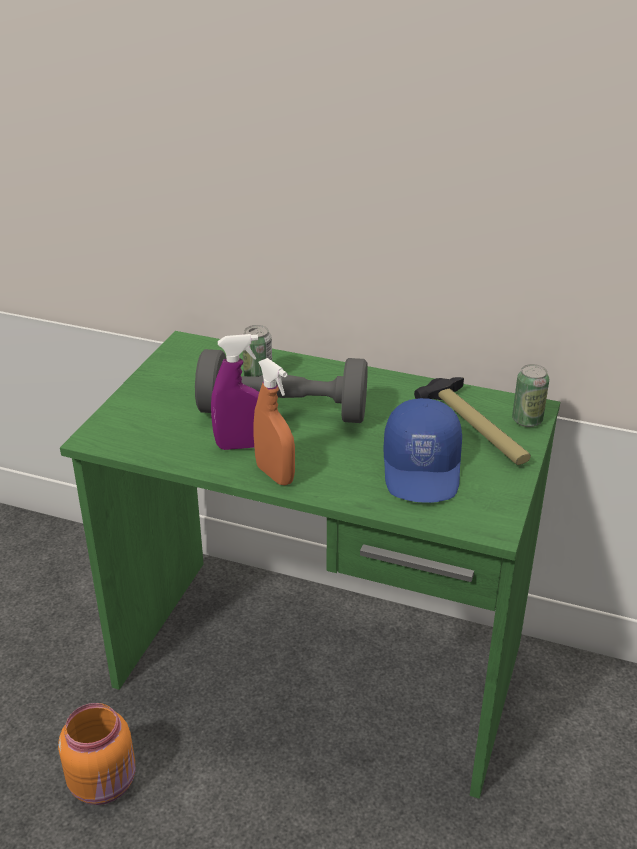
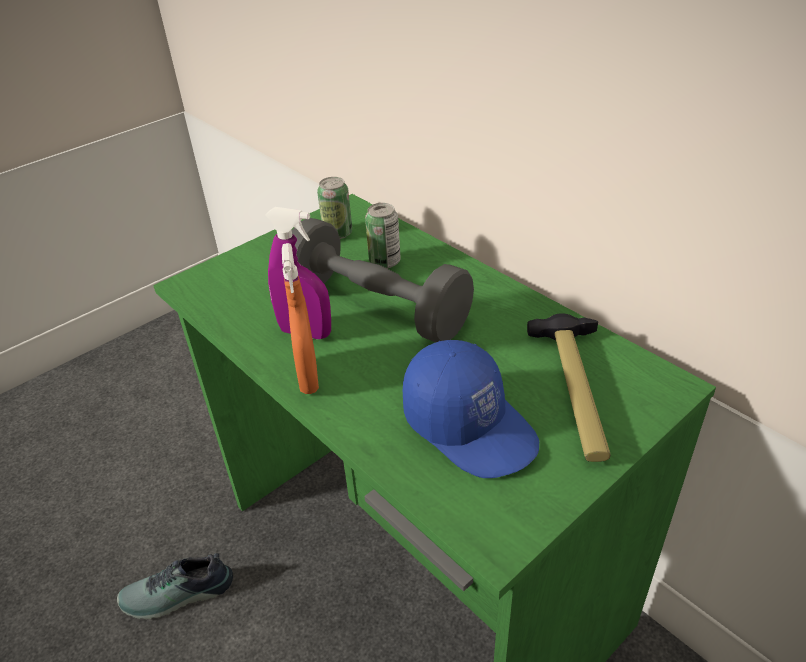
camera: 30 degrees right, 5 degrees up
(105, 783) = (178, 595): orange jar -> shoe
(423, 469) = (471, 425): blue cap -> blue cap turned 75 degrees counterclockwise
(527, 420) = (651, 400): can -> can (337, 233)

